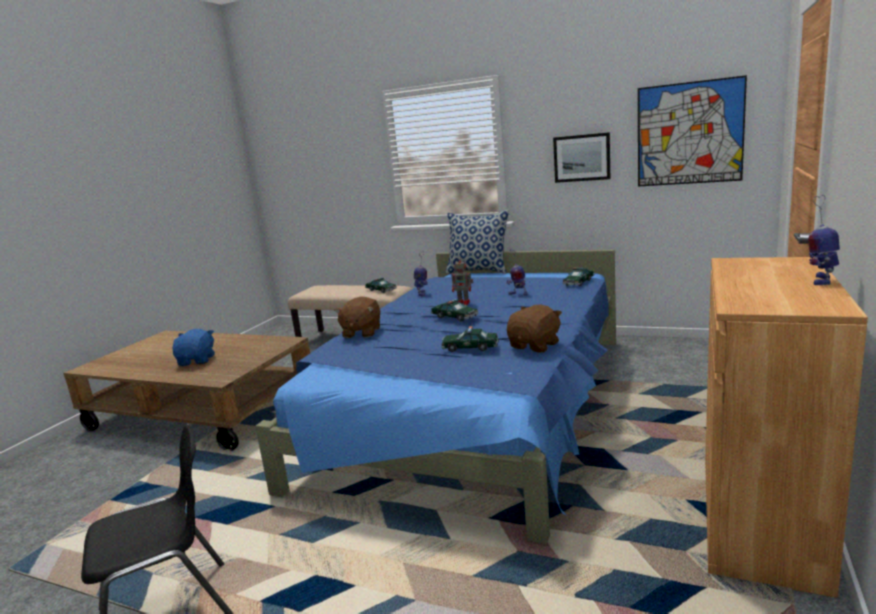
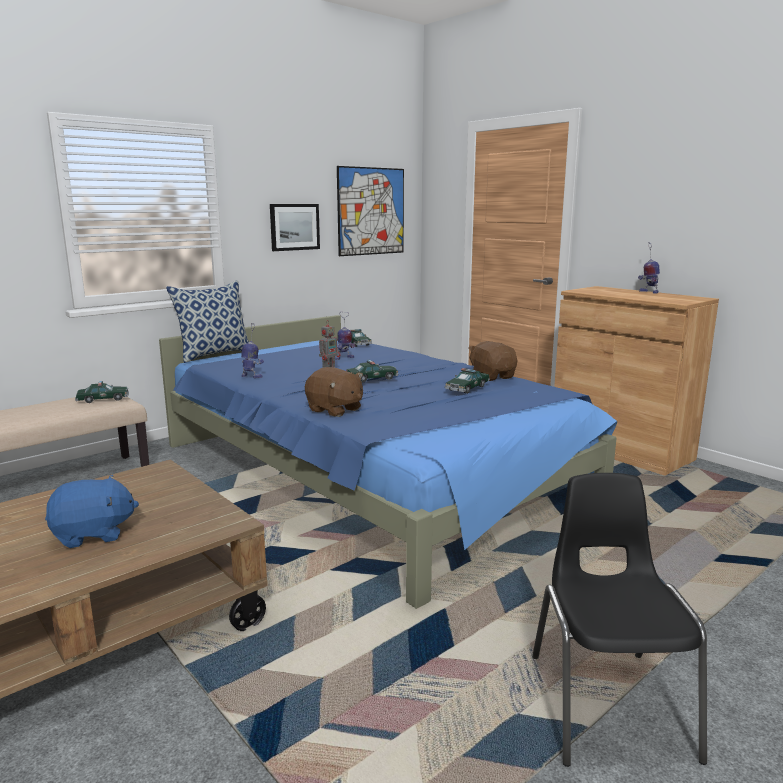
camera: 65 degrees left, 0 degrees up
(197, 360) = (93, 534): blue plush toy -> blue plush toy turned 135 degrees clockwise

